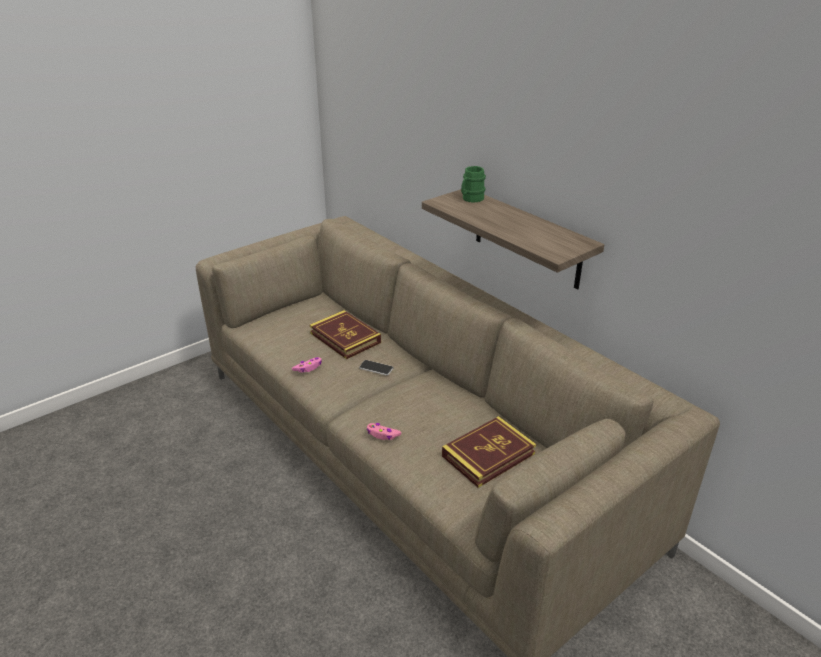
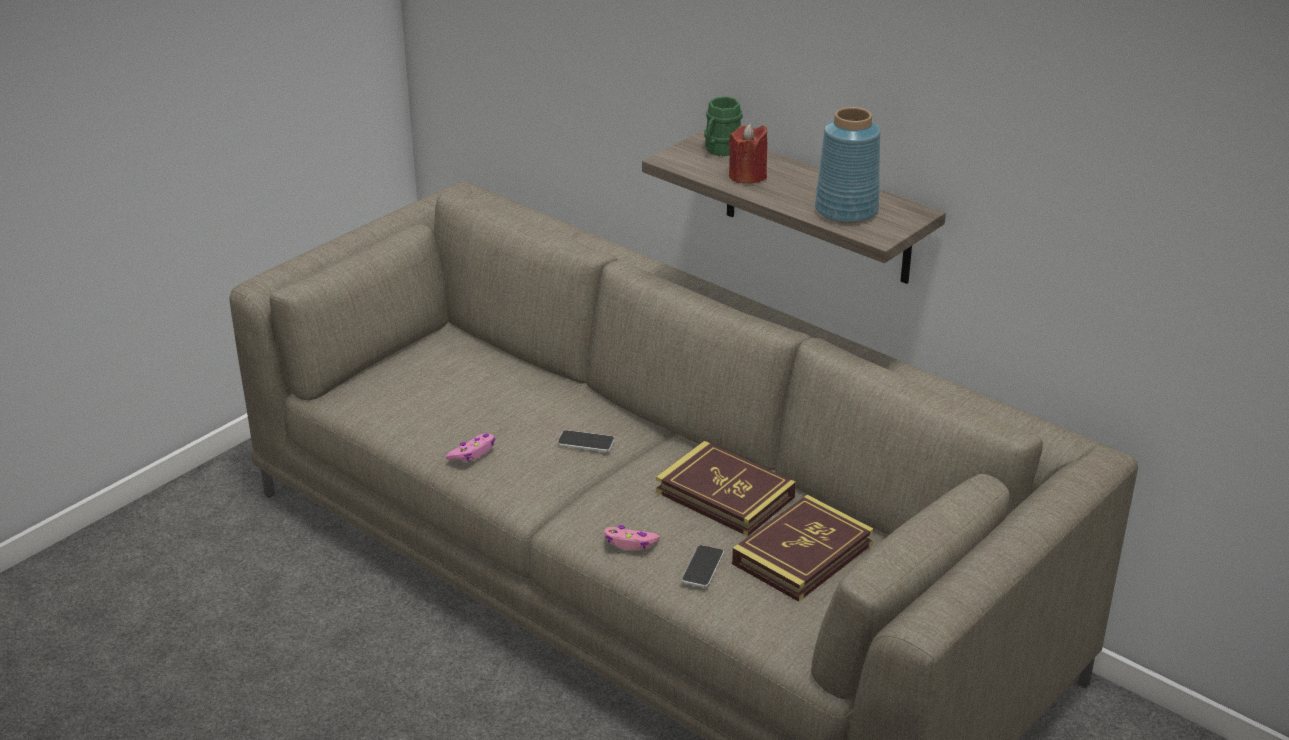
camera: 10 degrees left, 0 degrees up
(345, 338) = (517, 397): book -> book (725, 495)
(422, 456) = (702, 567): none -> phone
(482, 214) = (747, 176): none -> red candle
(539, 238) = (847, 211): none -> blue vase

